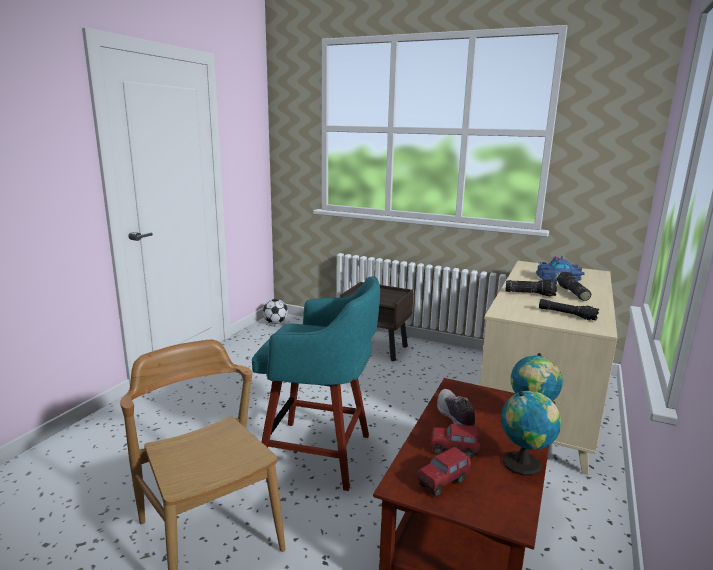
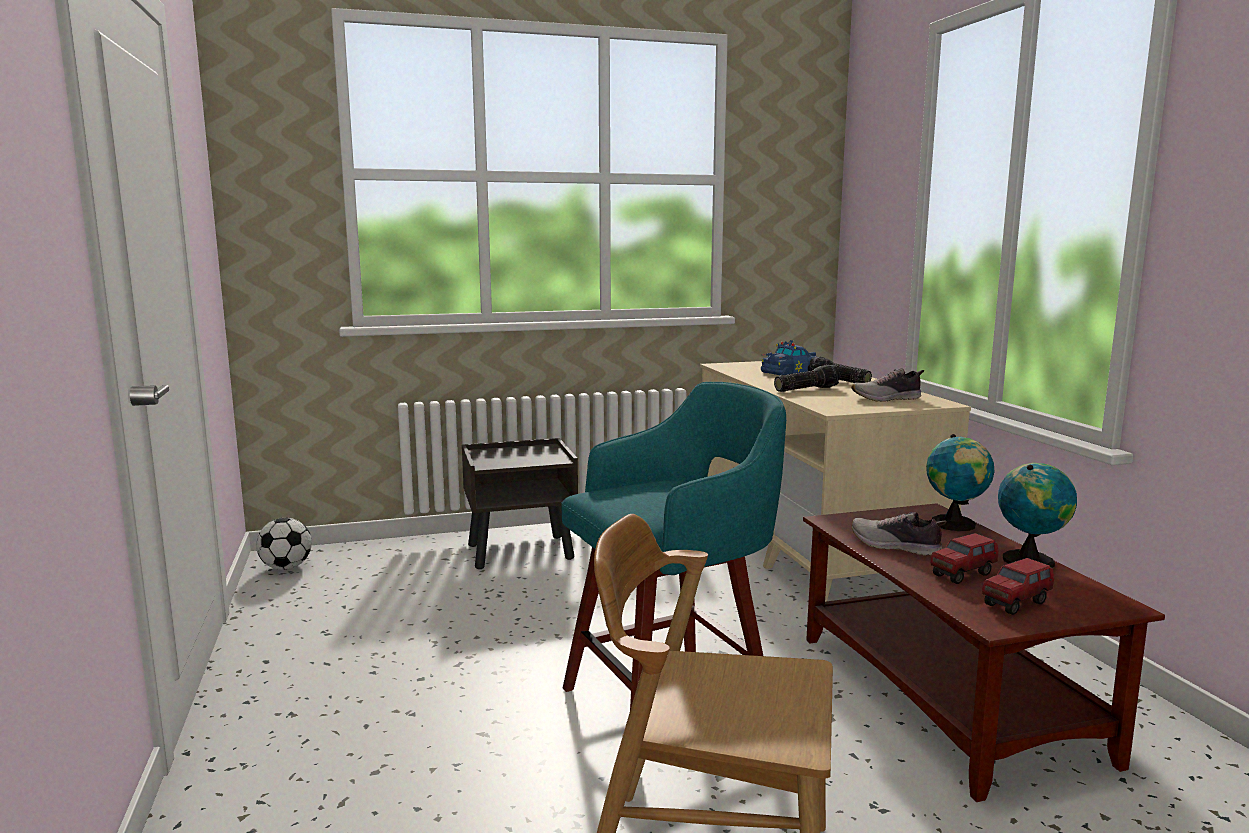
camera: 40 degrees left, 5 degrees down
(443, 483) = (1016, 603): toy truck -> toy truck turned 45 degrees clockwise
(566, 314) = (887, 399): black flashlight -> shoe

